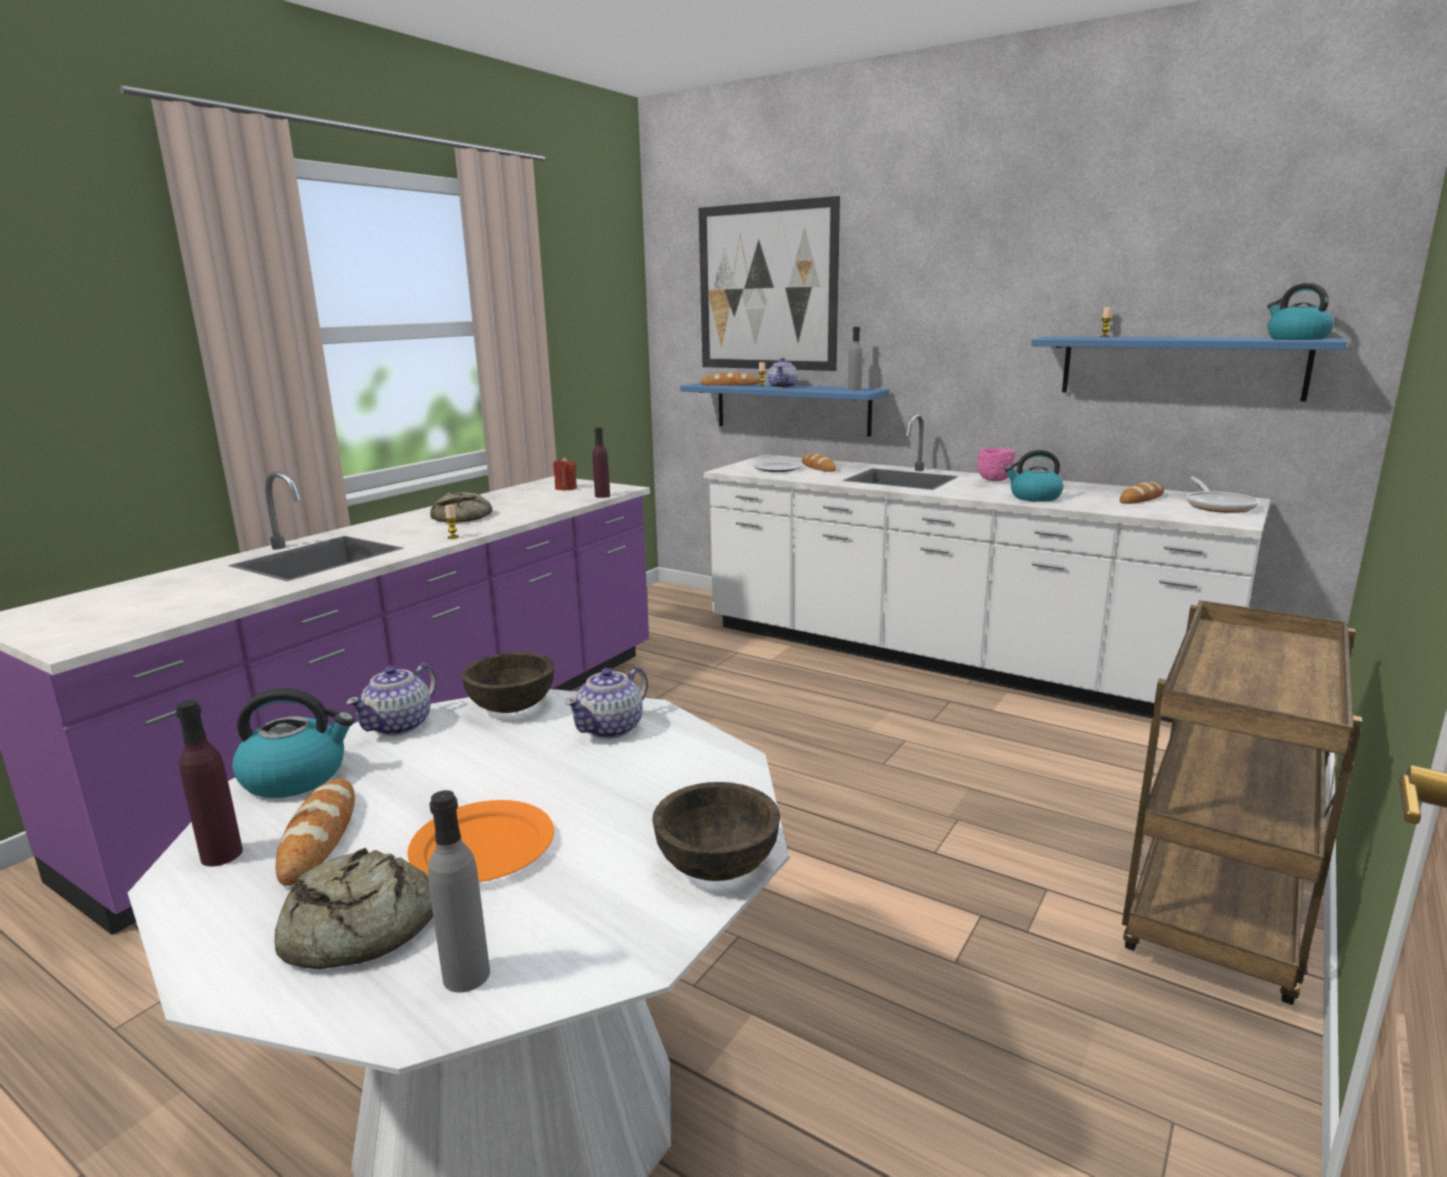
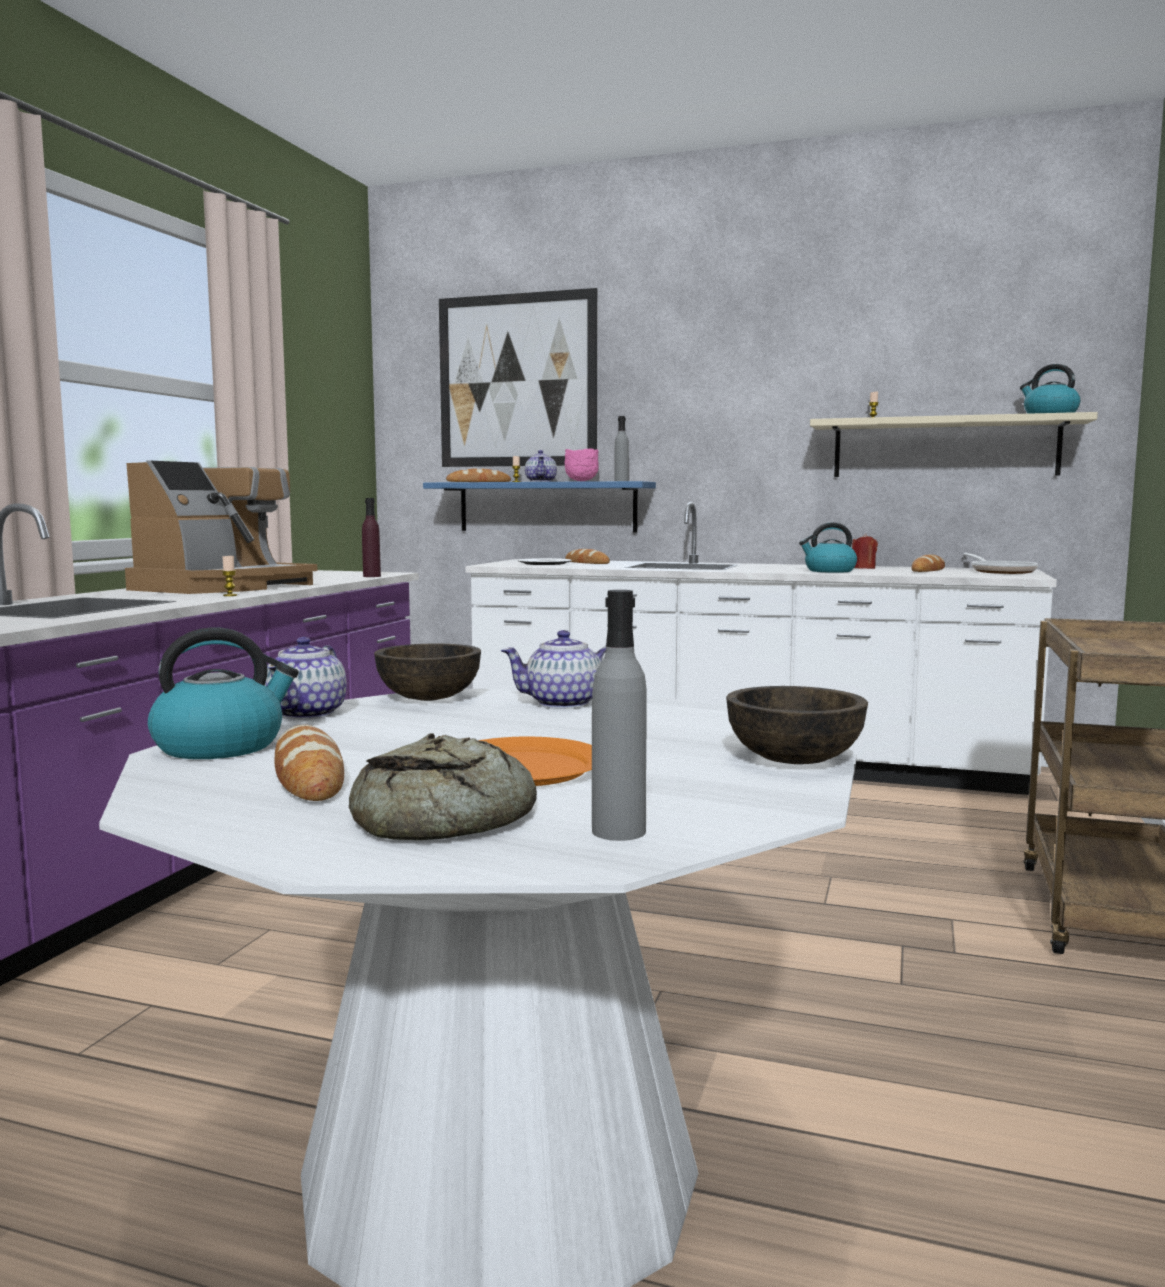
camera: 15 degrees left, 10 degrees down
(222, 855) = (196, 793): purple bottle -> none
(465, 517) = (223, 587): bread -> coffee machine
(566, 488) = (320, 574): red candle -> red candle (863, 568)
(611, 728) = (564, 704): teapot -> teapot turned 60 degrees clockwise
(993, 481) = (777, 566): pink bowl -> pink bowl (581, 481)
(1180, 367) = (944, 448): blue shelf -> beige shelf

